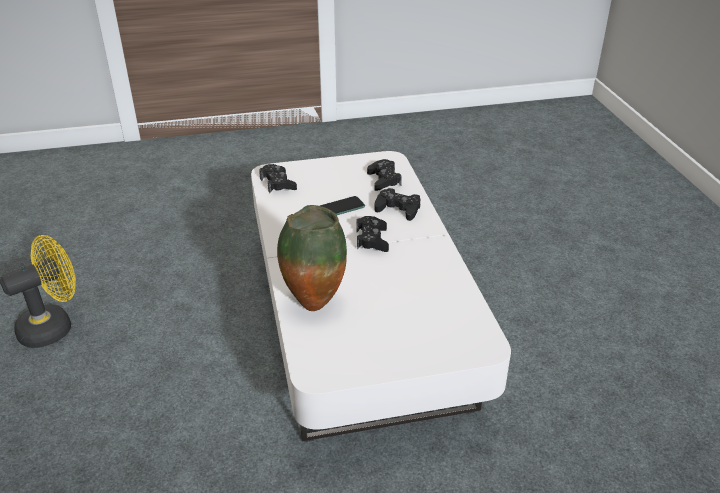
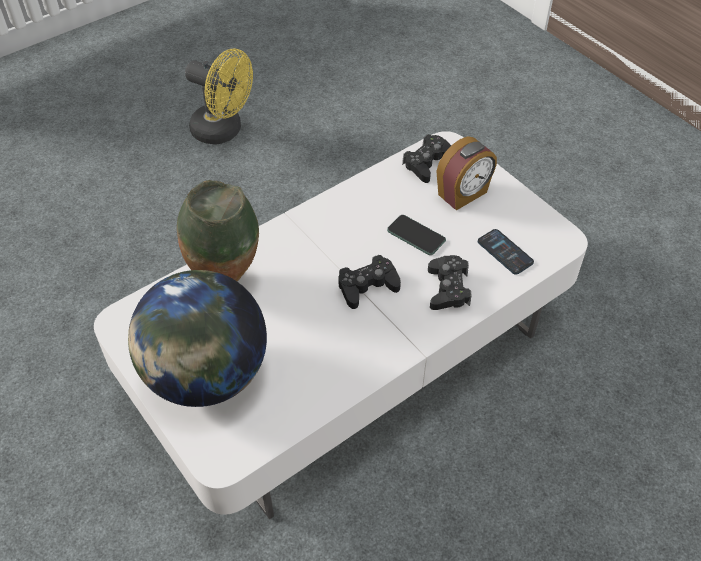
camera: 65 degrees right, 15 degrees up
(320, 179) = (463, 194): none -> alarm clock
(384, 180) = (505, 252): black game controller -> phone
(404, 336) = (206, 375): none -> globe

